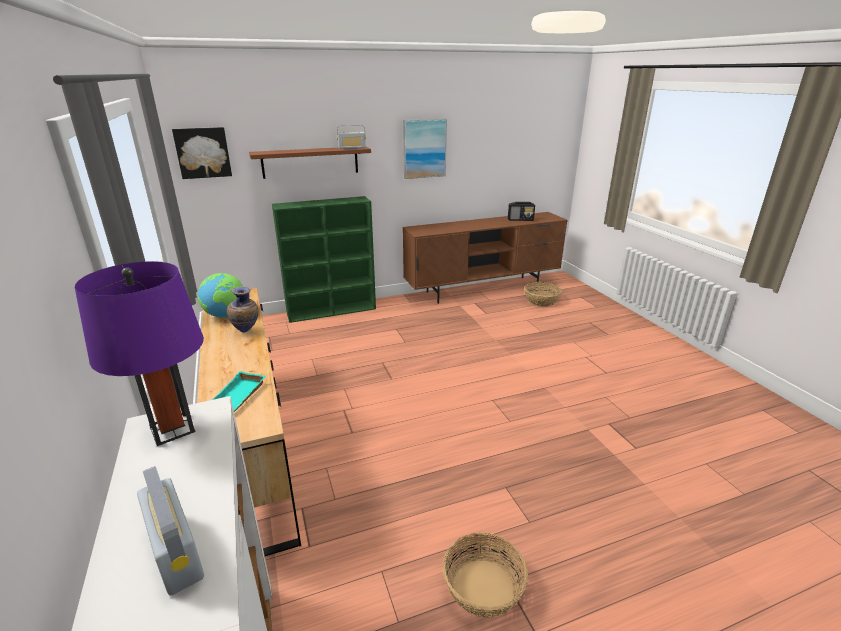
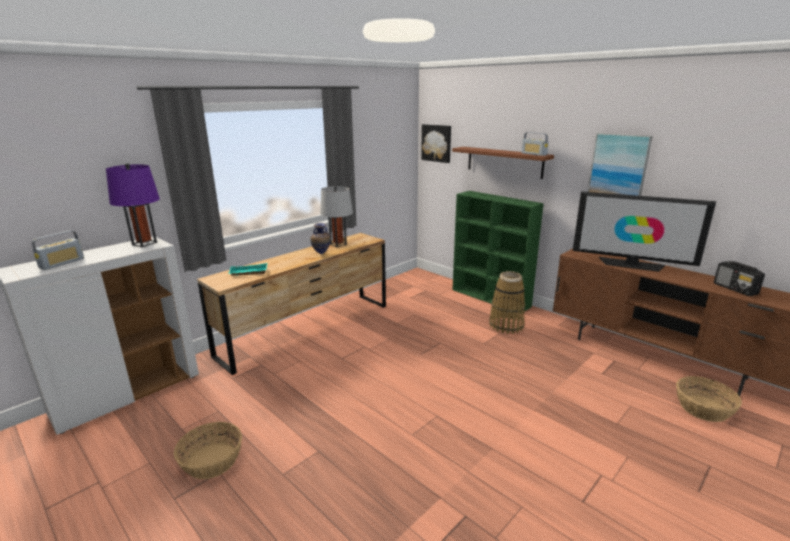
camera: 65 degrees right, 5 degrees down
(226, 315) = (338, 244): globe -> grey table lamp
(387, 322) = (506, 325): none -> basket
(458, 226) = (631, 264): none -> television

